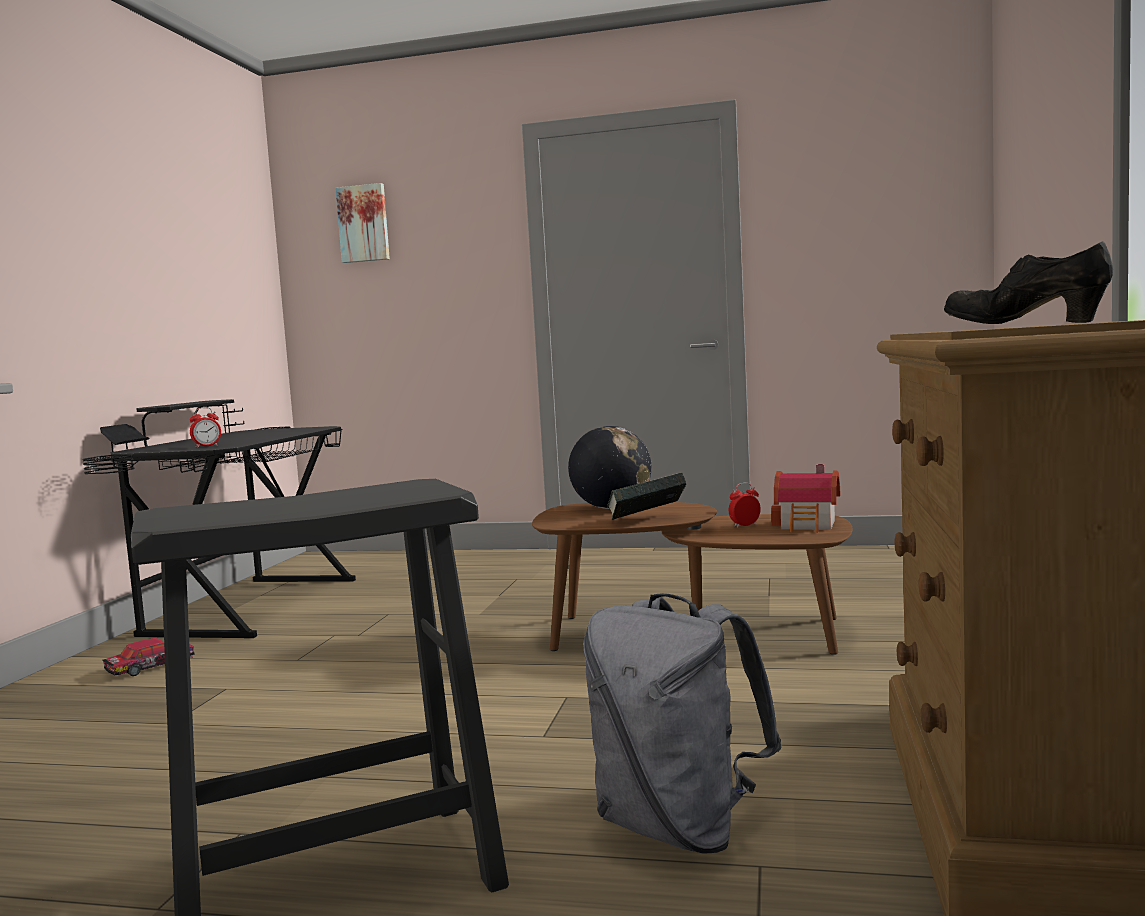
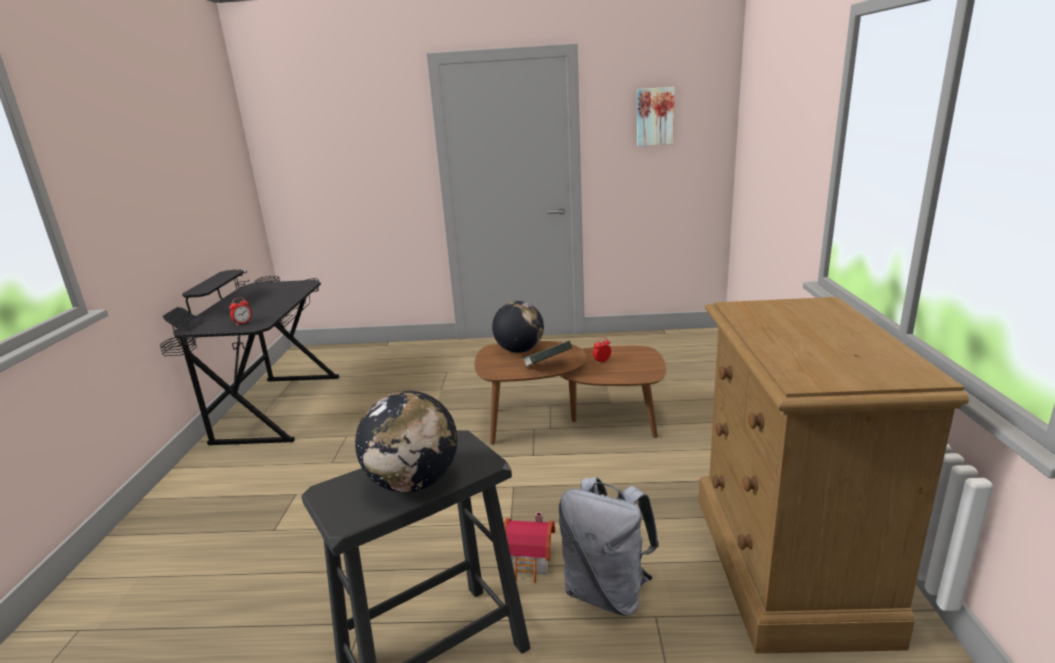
camera: 10 degrees left, 15 degrees up
(149, 667) = (234, 476): toy car -> none
(308, 505) = (413, 483): none -> globe
(364, 223) = (312, 122): picture -> picture (654, 116)
(809, 525) = (640, 361): toy house -> toy house (530, 562)
(1024, 326) = (800, 331): black shoe -> none

